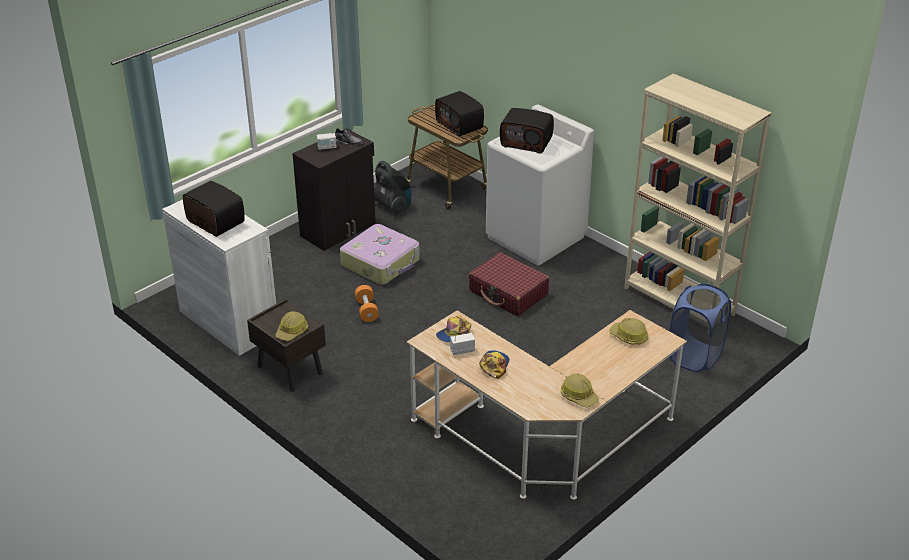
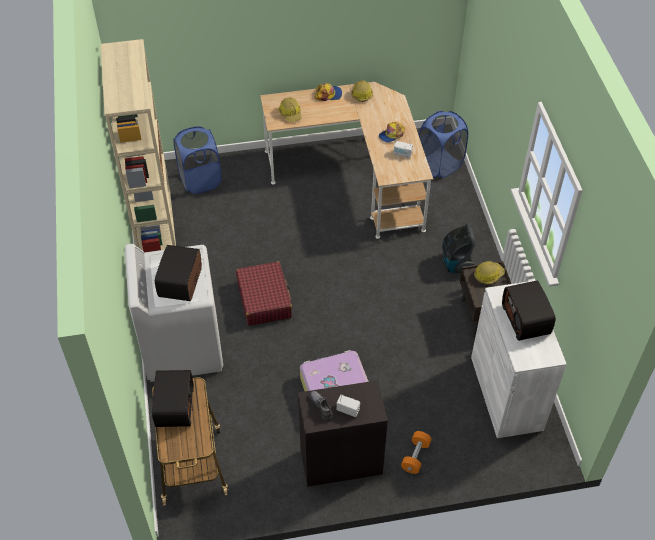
camera: 145 degrees left, 15 degrees up
(366, 310) = (386, 343): orange dumbbell -> orange dumbbell (415, 456)
(392, 207) = (266, 466): vacuum cleaner -> vacuum cleaner (456, 263)
(454, 333) = (397, 168): cap -> cap (328, 94)
(458, 505) = (439, 165): none -> blue laundry basket
(527, 142) = (181, 282): radio -> radio turned 135 degrees counterclockwise

